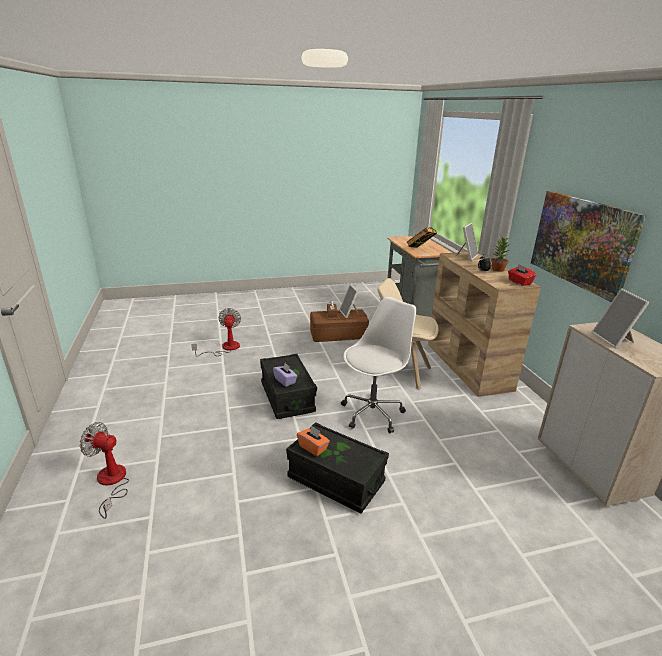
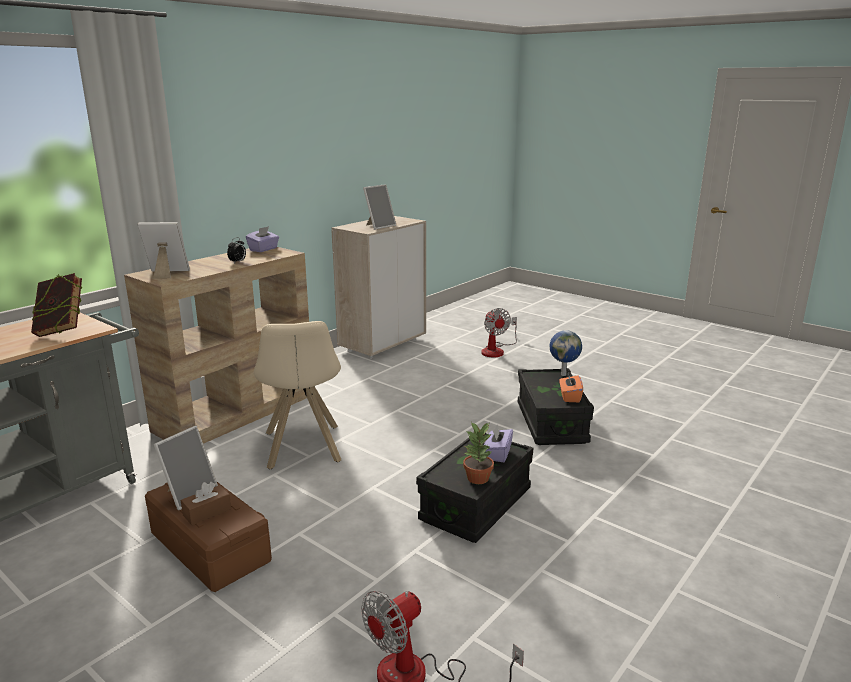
camera: 125 degrees left, 5 degrees down
(111, 483) = (786, 538): fan -> fan (496, 350)
(353, 472) = (563, 374): none -> globe
(373, 413) = (425, 437): white office chair -> none
(497, 269) = (219, 258): potted plant -> potted plant (478, 478)
(519, 282) = (263, 249): red tissue box -> purple tissue box
(581, 242) = (262, 181): picture -> none

